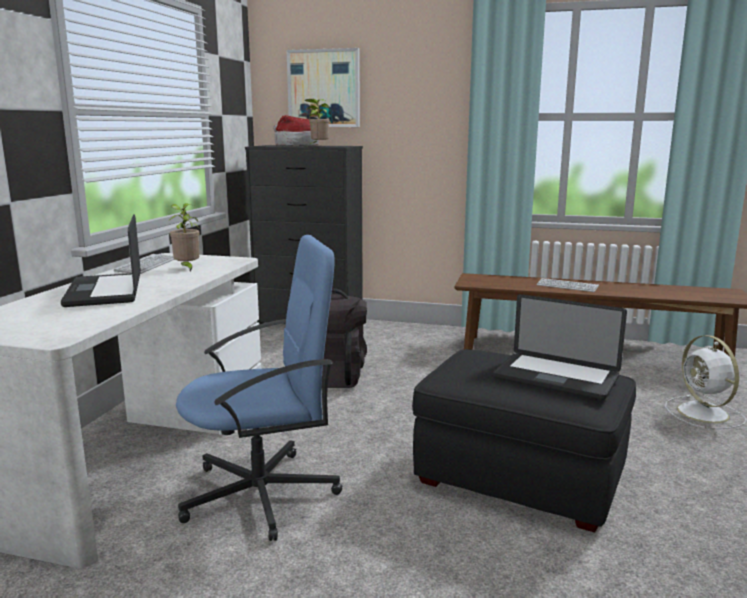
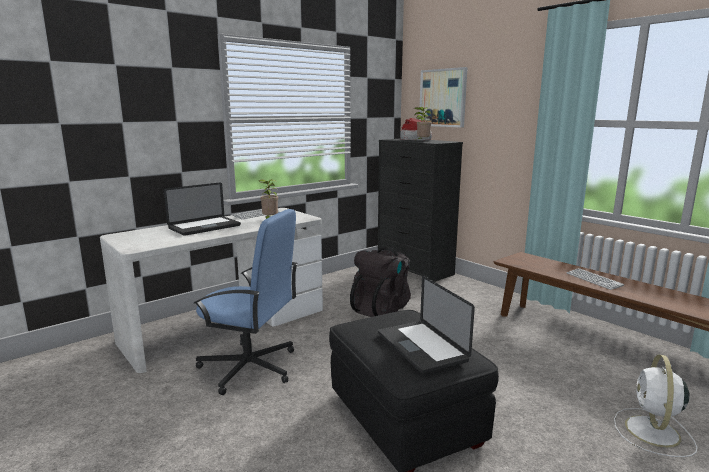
camera: 35 degrees right, 0 degrees up
(105, 291) = (205, 227): laptop -> laptop turned 150 degrees counterclockwise

